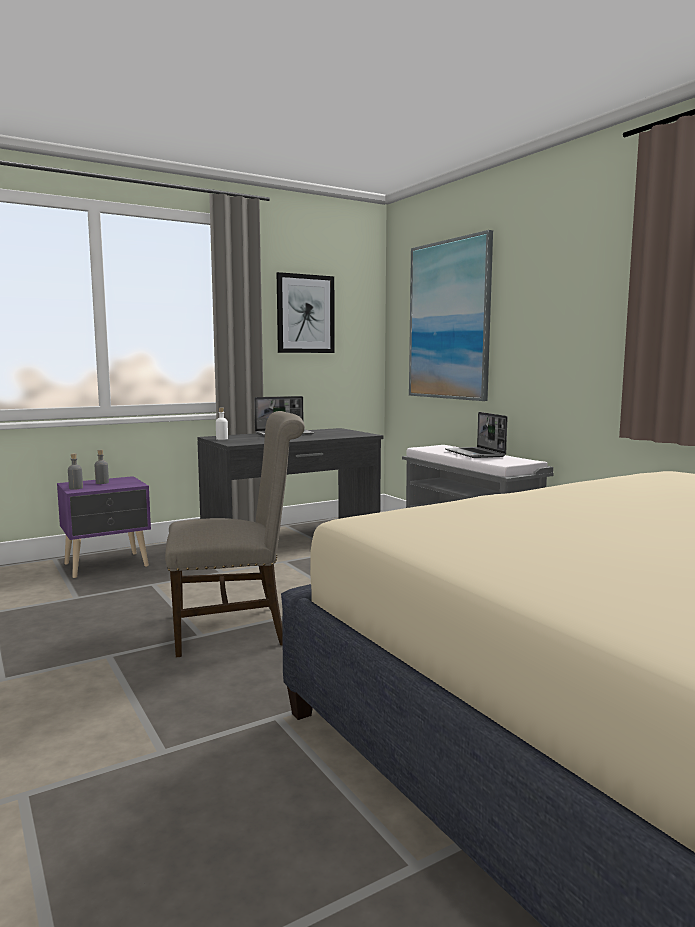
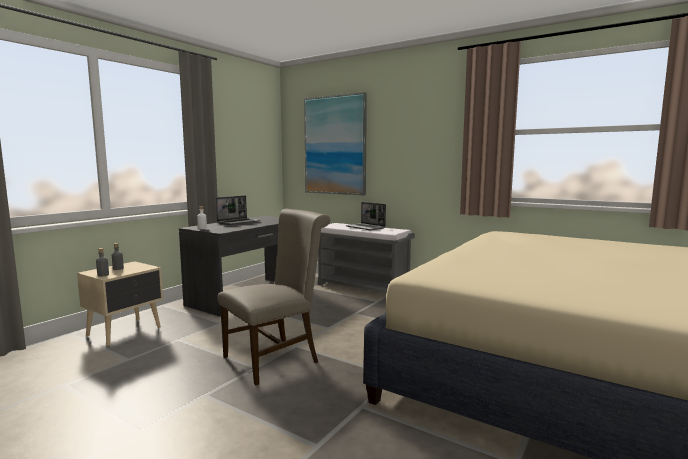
camera: 25 degrees left, 0 degrees up
(108, 565) = (126, 331): purple nightstand -> beige nightstand
(305, 314) = (237, 139): picture -> none

